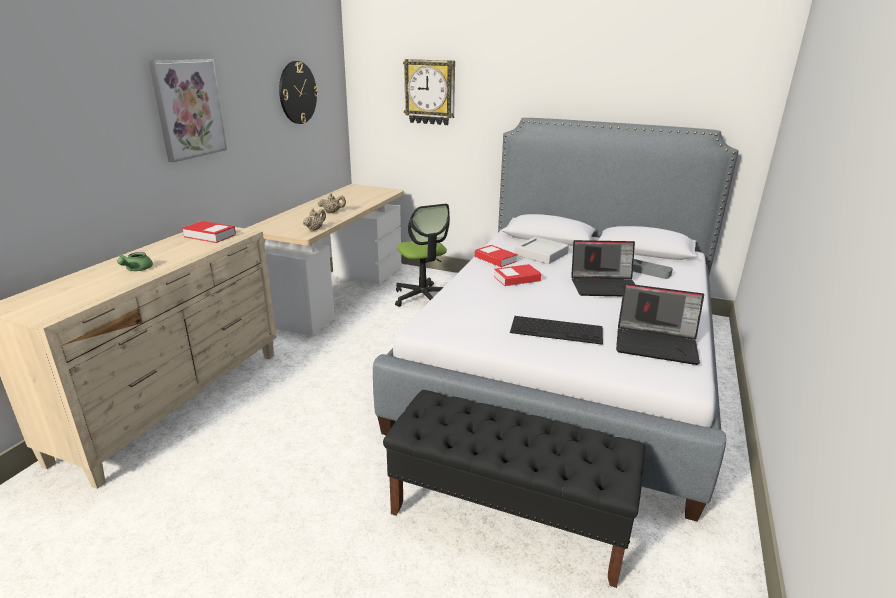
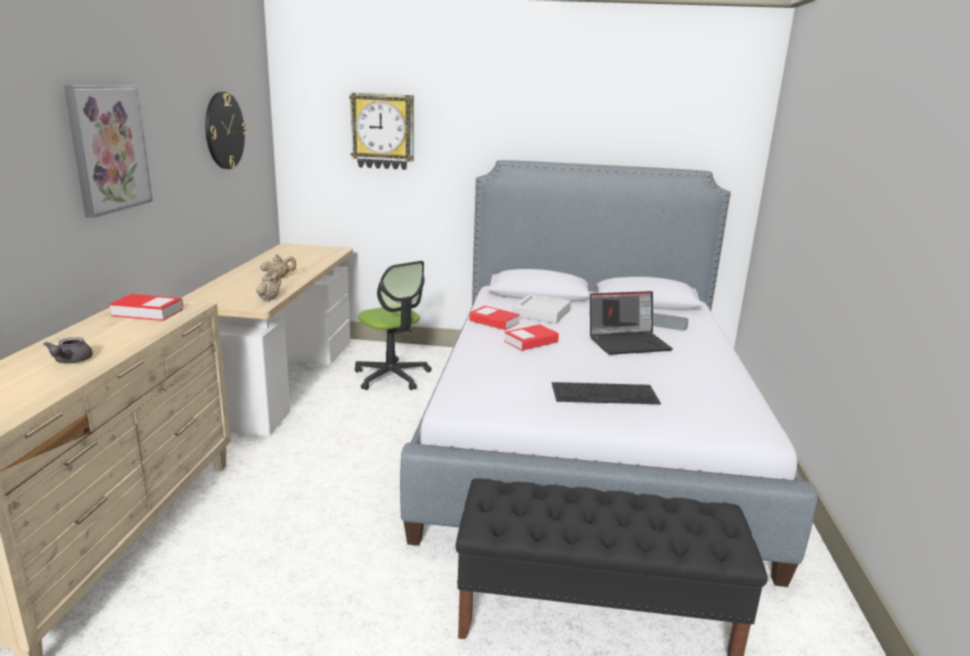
camera: 15 degrees left, 5 degrees down
(136, 269) = (70, 361): green teapot -> grey teapot
(657, 344) = (713, 398): laptop -> none

